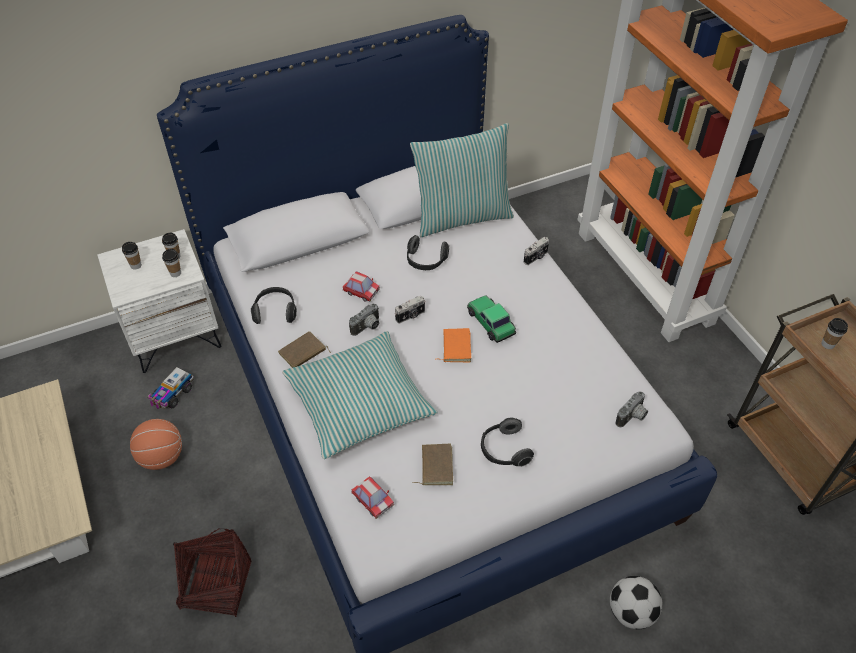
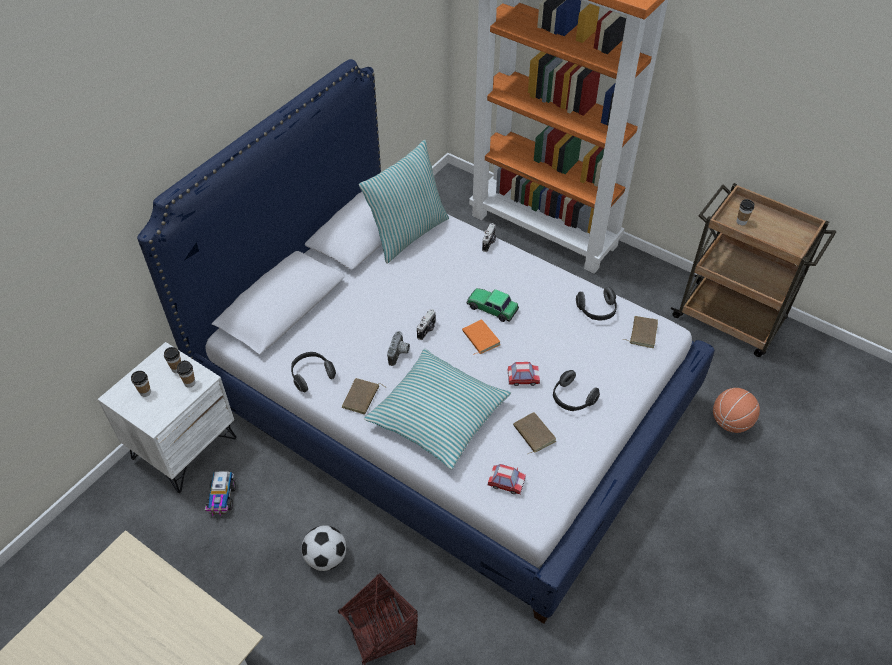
camera: 30 degrees left, 0 degrees up
(162, 457) = (253, 554): basketball -> basketball (731, 422)
(361, 292) = (372, 328): toy car -> toy car (523, 378)
(425, 261) = (405, 281): headphones -> headphones (597, 311)
(631, 612) = (696, 481): football -> football (326, 558)
(632, 417) = (642, 333): camera -> brown book

